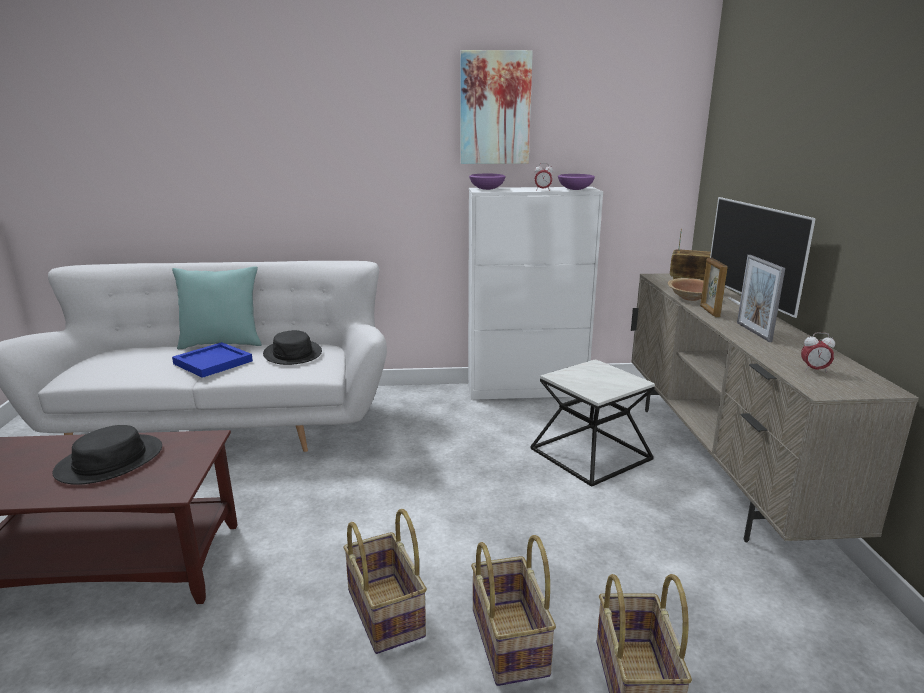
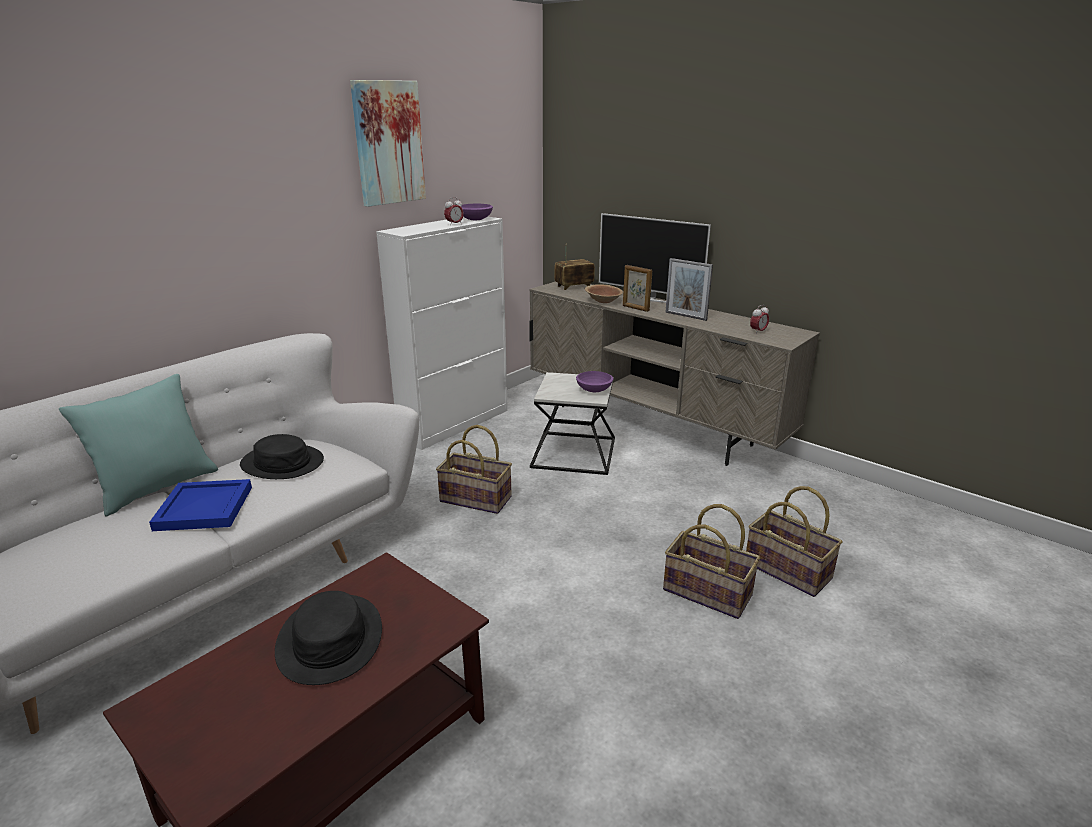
camera: 45 degrees left, 5 degrees up
(387, 612) = (620, 627): basket -> basket (476, 498)
(486, 189) = (401, 230): purple bowl -> purple bowl (594, 390)

